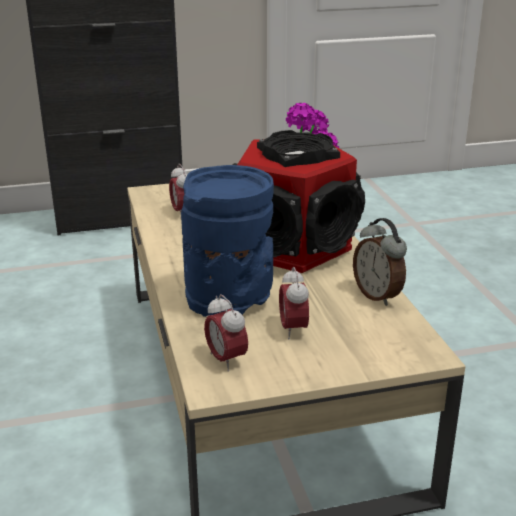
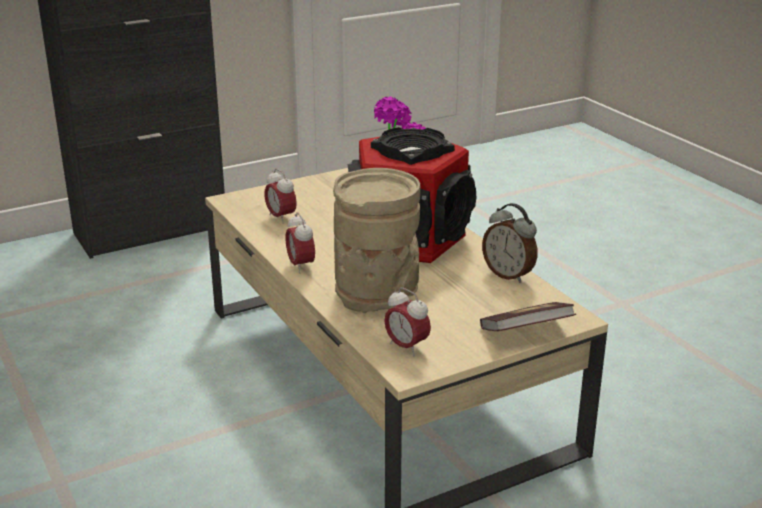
camera: 15 degrees left, 0 degrees up
(230, 298) = (378, 293): blue vase -> beige vase
(293, 329) = (450, 314): alarm clock -> alarm clock (301, 266)
(364, 363) = (525, 333): none -> book

